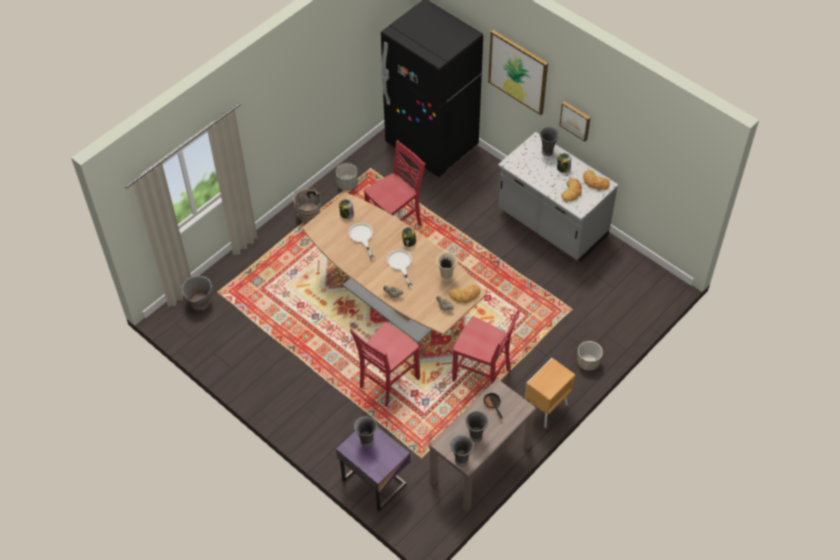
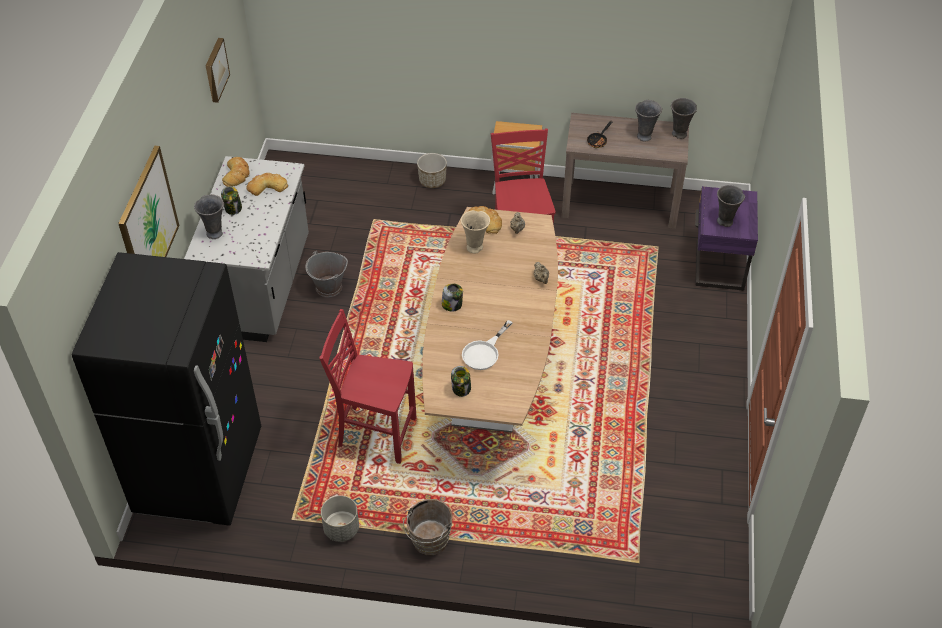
camera: 125 degrees left, 5 degrees down
(200, 302) = (670, 572): grey bucket -> grey bucket (329, 288)
(387, 382) = (601, 317): red chair -> none
(400, 265) = (493, 295): white frying pan -> none
(576, 120) = (187, 164): picture -> picture (215, 69)

